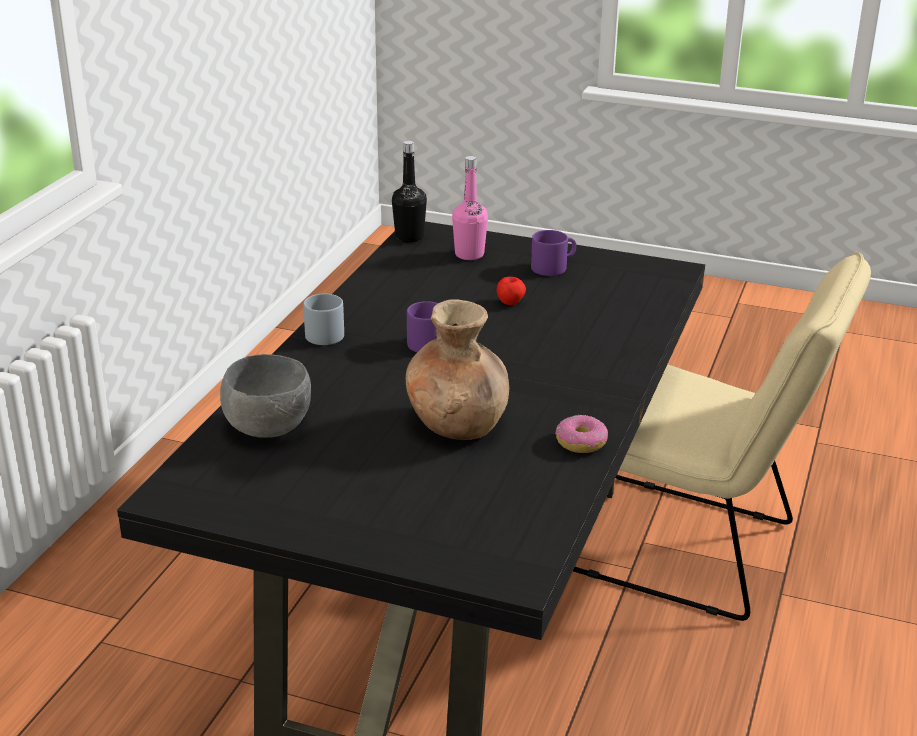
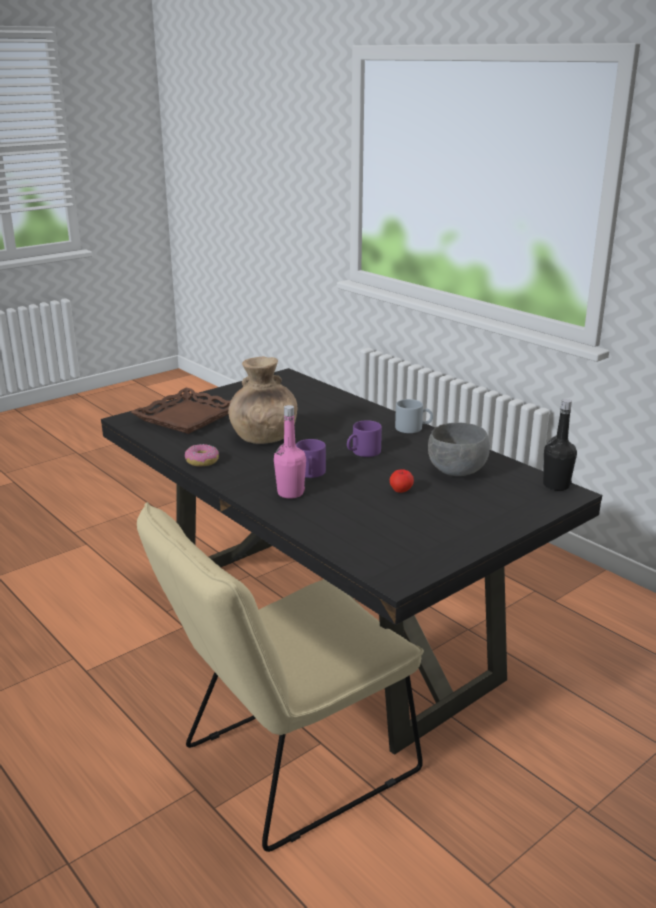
camera: 120 degrees right, 5 degrees down
(270, 427) = (318, 399): grey bowl -> grey bowl (457, 472)
(449, 519) = (187, 417): none -> brown tray
(469, 254) = (502, 499): pink bottle -> pink bottle (290, 493)
(553, 266) = (451, 525): purple mug -> purple mug (311, 473)

